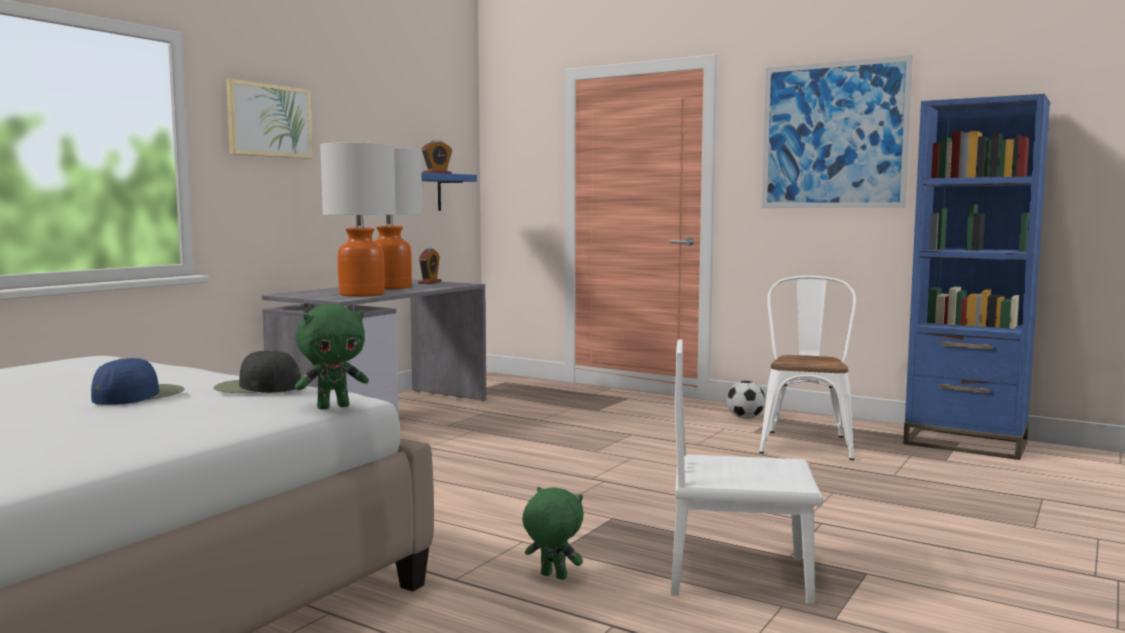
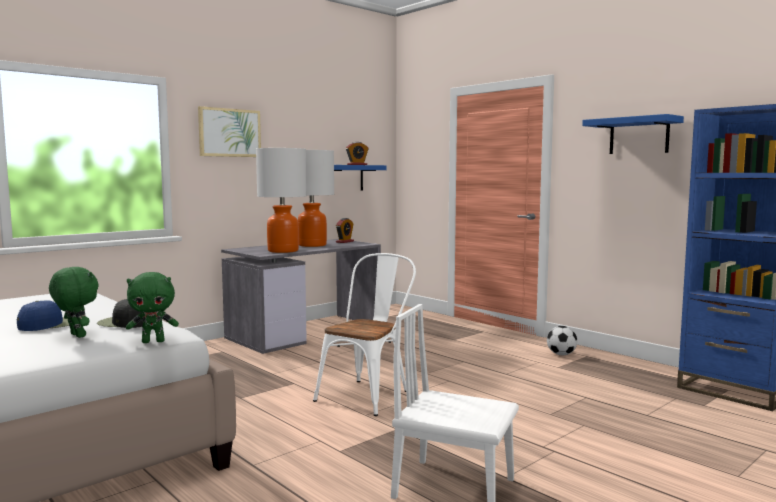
camera: 15 degrees right, 0 degrees up
(552, 577) = (318, 472): green plush toy -> green plush toy (76, 335)
(806, 442) = (595, 379): white chair -> white chair (368, 394)
(834, 135) = (639, 136): picture -> blue shelf

